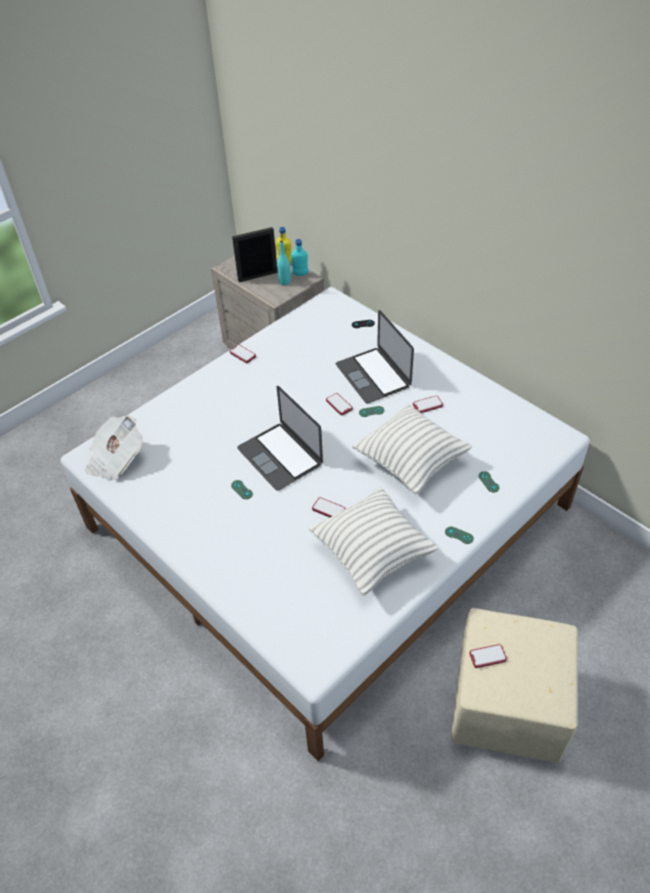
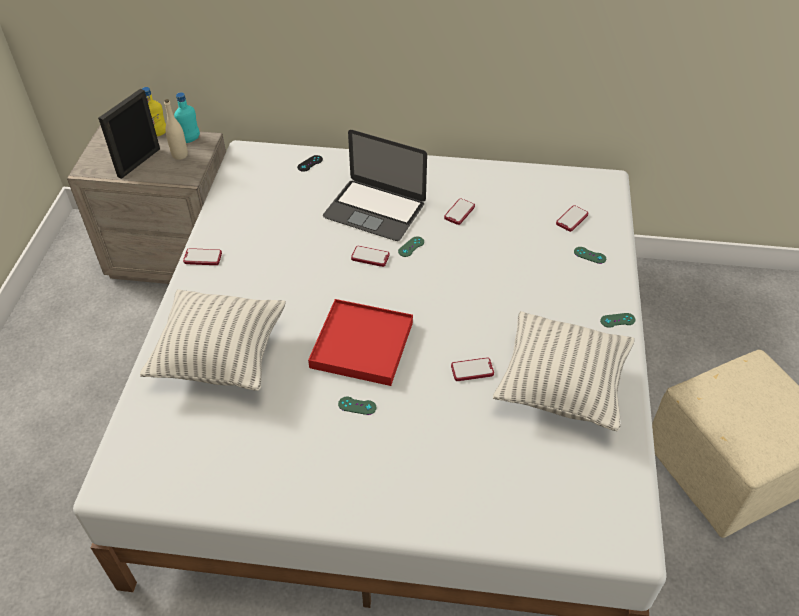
camera: 40 degrees left, 0 degrees up
(116, 459) = (160, 464): newspaper -> none
(280, 456) = (362, 345): laptop -> red tray
(285, 282) = (180, 155): turquoise bottle -> beige bottle
(410, 462) = (502, 276): pillow -> pillow (221, 358)
(487, 656) = (729, 424): phone -> phone (571, 219)

